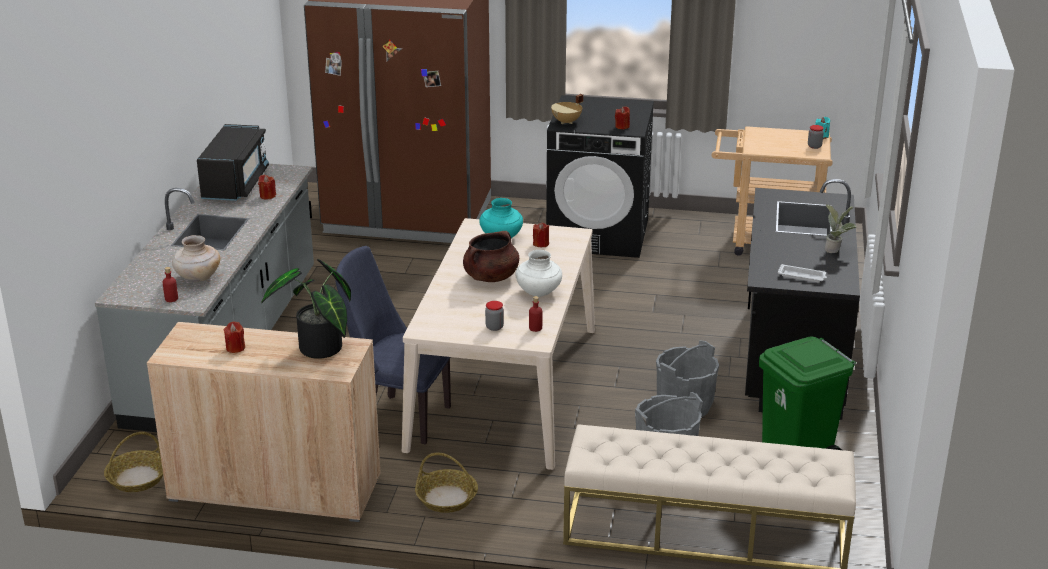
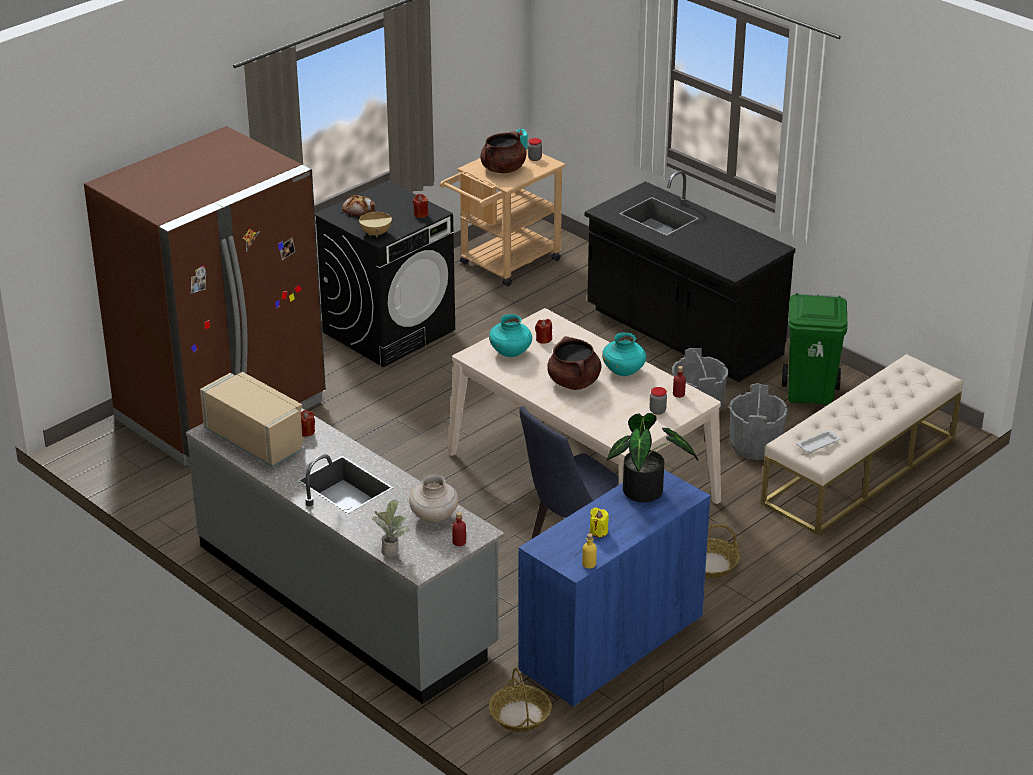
camera: 55 degrees left, 5 degrees up
(180, 359) = (589, 564): none -> yellow bottle
(235, 348) = (598, 531): red candle -> yellow candle
(236, 184) = (255, 440): black microwave -> beige microwave
(275, 488) = (611, 644): beige cabinet -> blue cabinet
(539, 292) = (624, 371): white vase -> turquoise vase
(593, 105) = (358, 209): none -> bread
(774, 141) = (503, 169): none -> brown cooking pot
(802, 276) = (745, 256): white tray -> white tray (818, 444)
(836, 249) = (721, 226): potted plant -> potted plant (392, 549)

